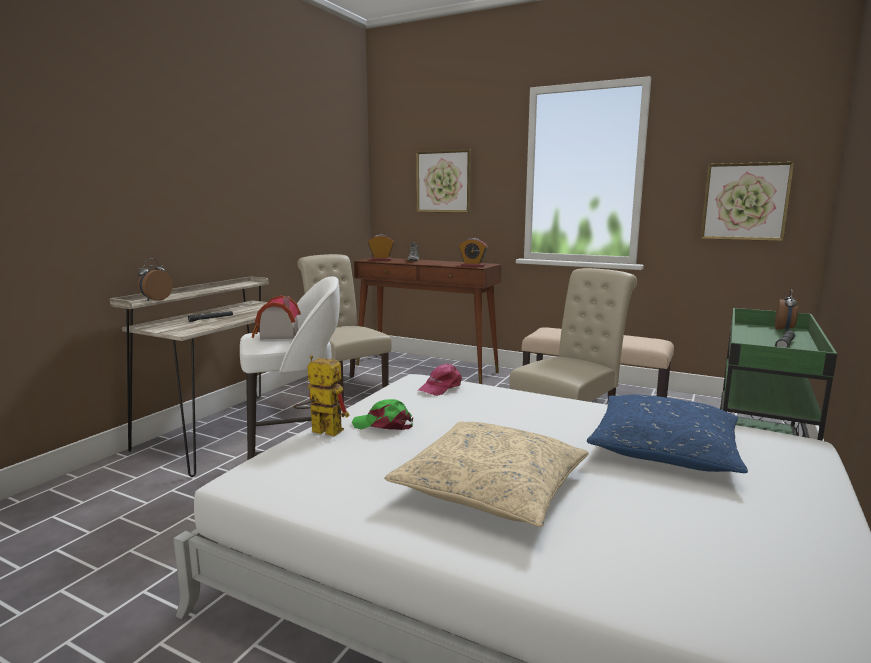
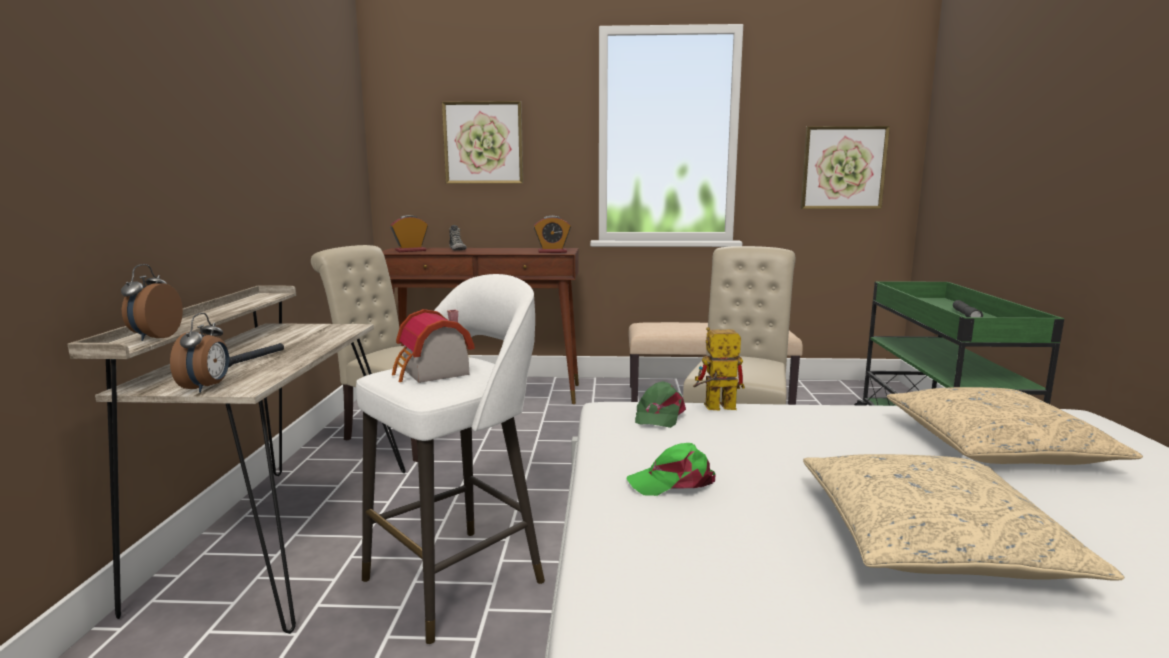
camera: 25 degrees left, 0 degrees up
(320, 431) = (604, 511): toy robot -> toy robot (713, 408)
(441, 387) = (658, 415): pink cap -> green cap
(664, 448) = (995, 446): blue pillow -> beige pillow
(784, 329) = (931, 300): alarm clock -> alarm clock (207, 388)

